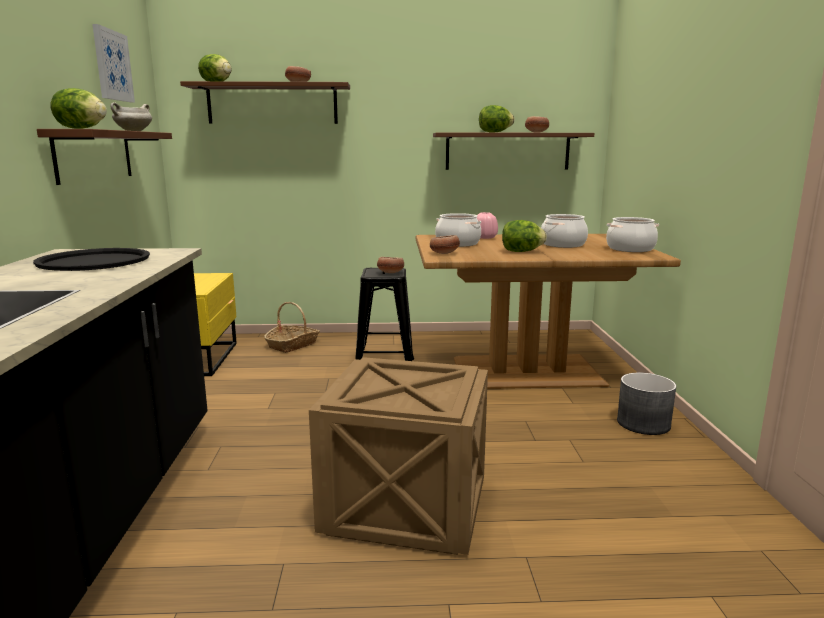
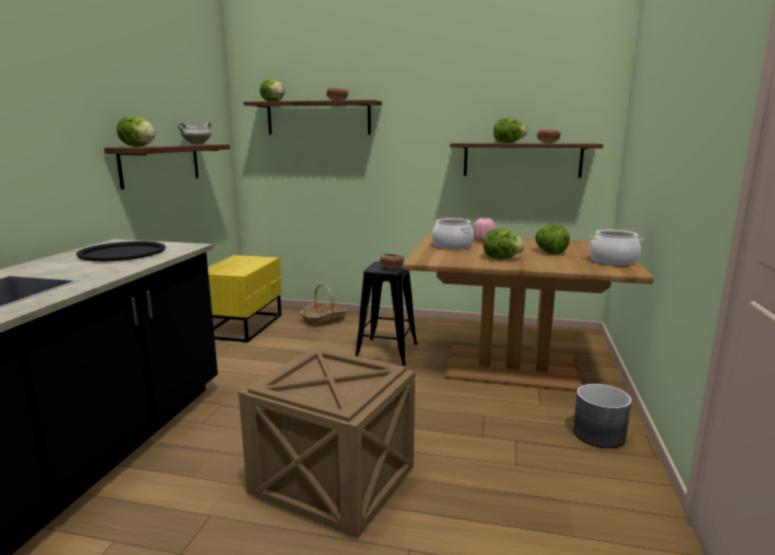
camera: 15 degrees right, 0 degrees up
(112, 65) = (184, 92): picture -> none
(444, 253) = (428, 256): bowl -> none
(563, 244) = (550, 252): cooking pot -> lettuce

